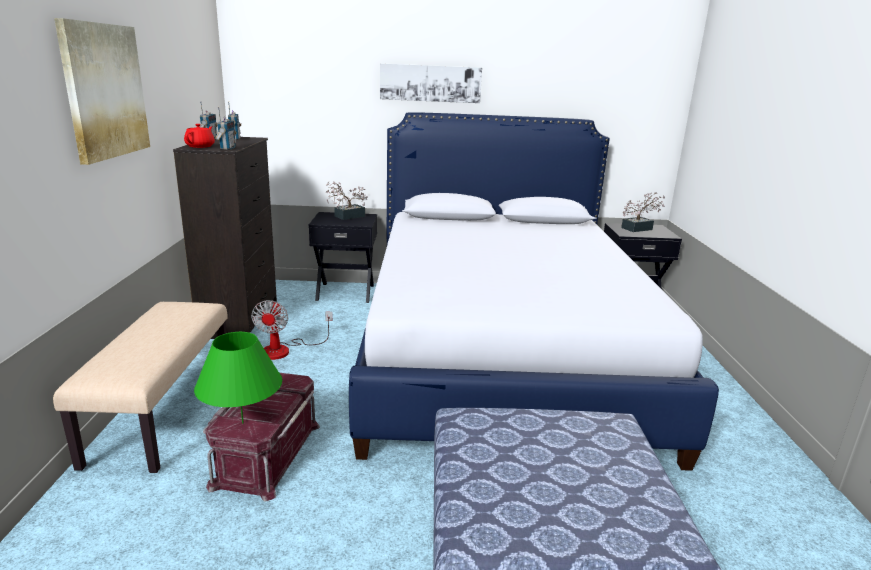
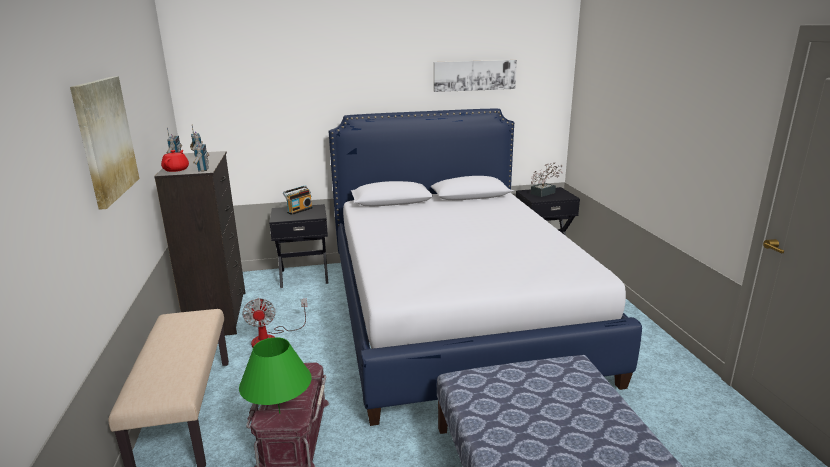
camera: 10 degrees left, 0 degrees up
(346, 216) = (299, 210): potted plant -> radio
(430, 83) = (361, 88): picture -> picture (474, 75)

